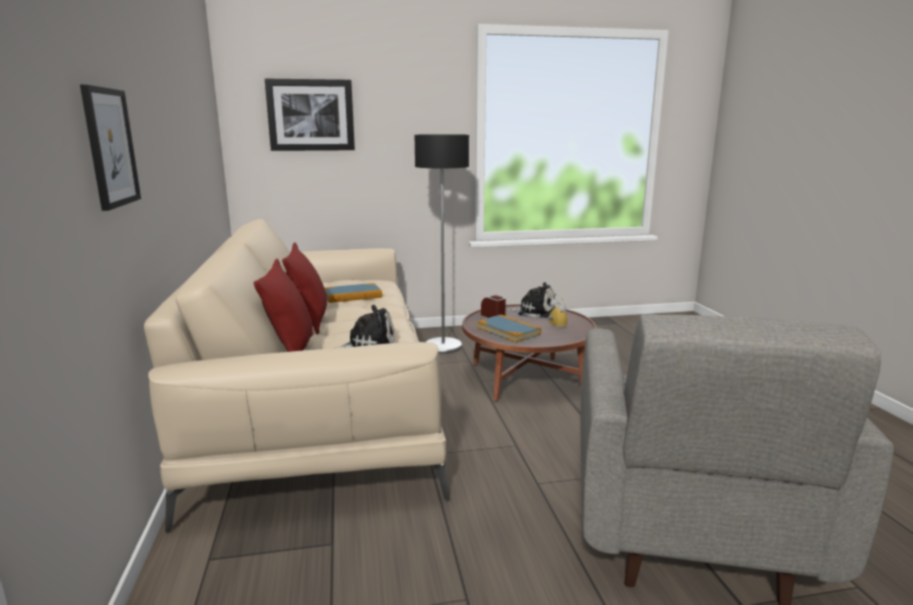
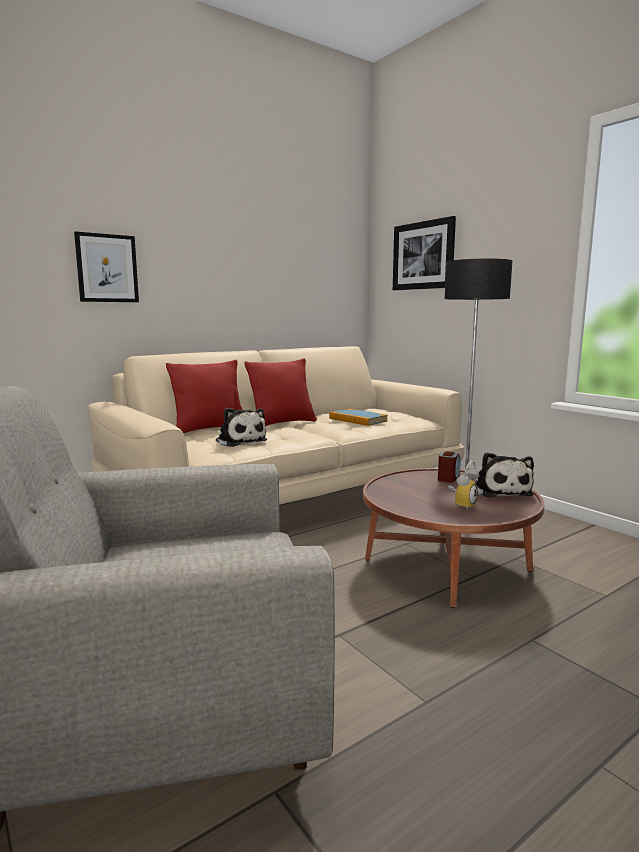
camera: 65 degrees right, 5 degrees down
(508, 331) = (406, 488): book -> none

